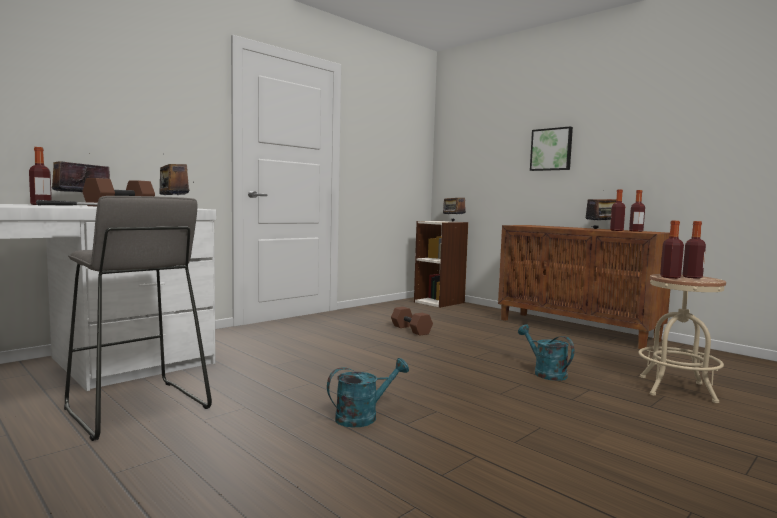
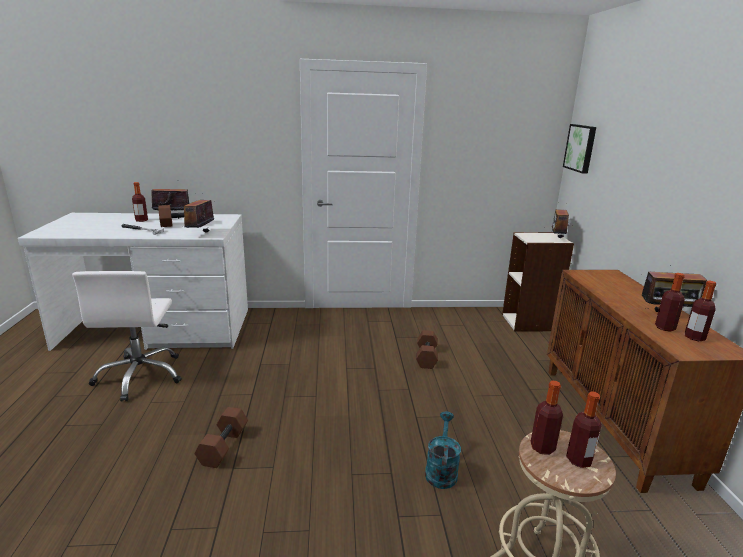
camera: 40 degrees right, 15 degrees up
(136, 408) = (140, 376): grey stool -> white office chair
(363, 417) = (223, 446): turquoise watering can -> brown dumbbell
(551, 149) = (661, 179): picture -> picture (581, 148)

